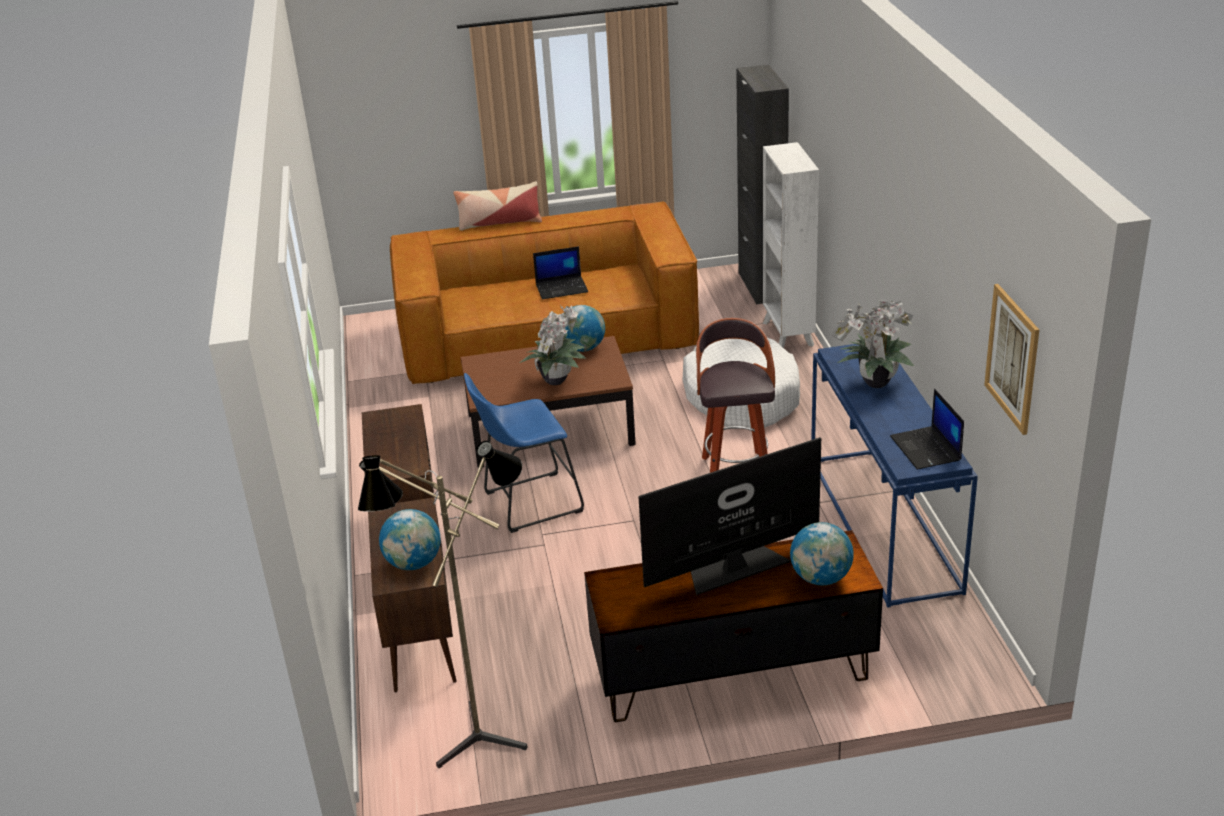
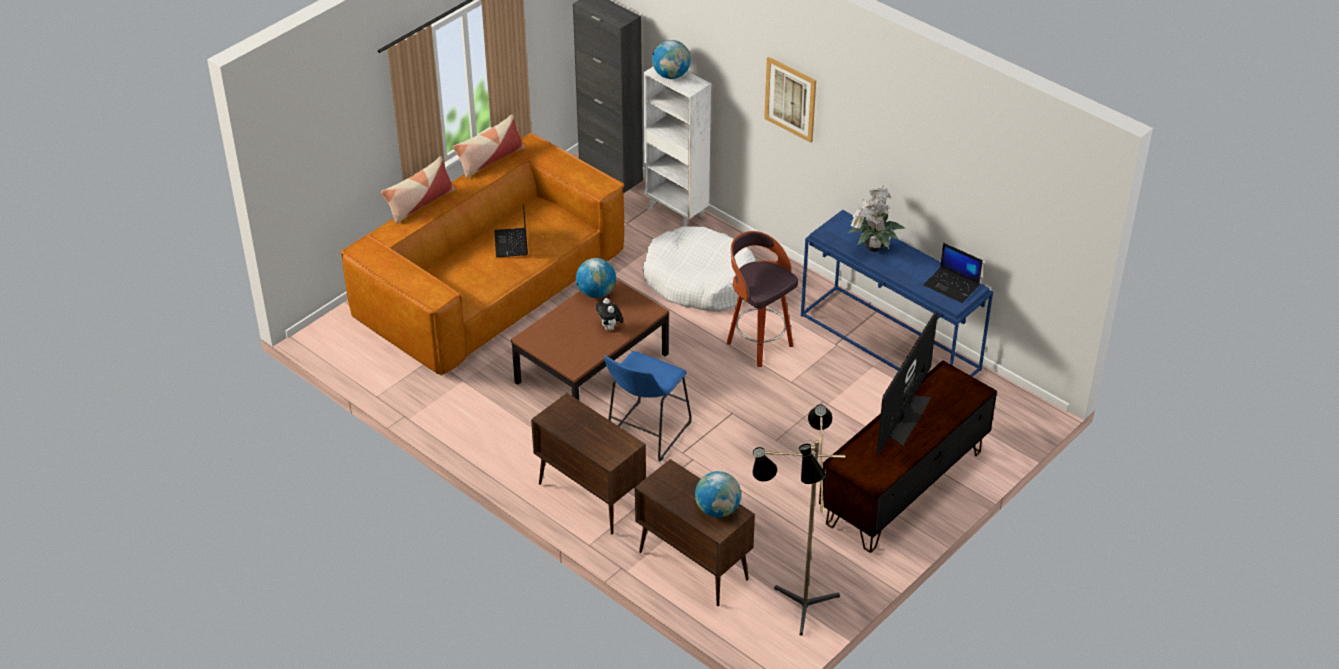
camera: 40 degrees left, 10 degrees up
(557, 380) = (610, 328): potted plant -> plush toy
(562, 288) = (512, 243): laptop -> laptop turned 135 degrees clockwise
(601, 210) = (490, 159): none -> pillow
(821, 578) = (958, 400): globe -> globe (671, 75)
(1012, 358) = (1026, 214): picture -> picture (790, 99)

